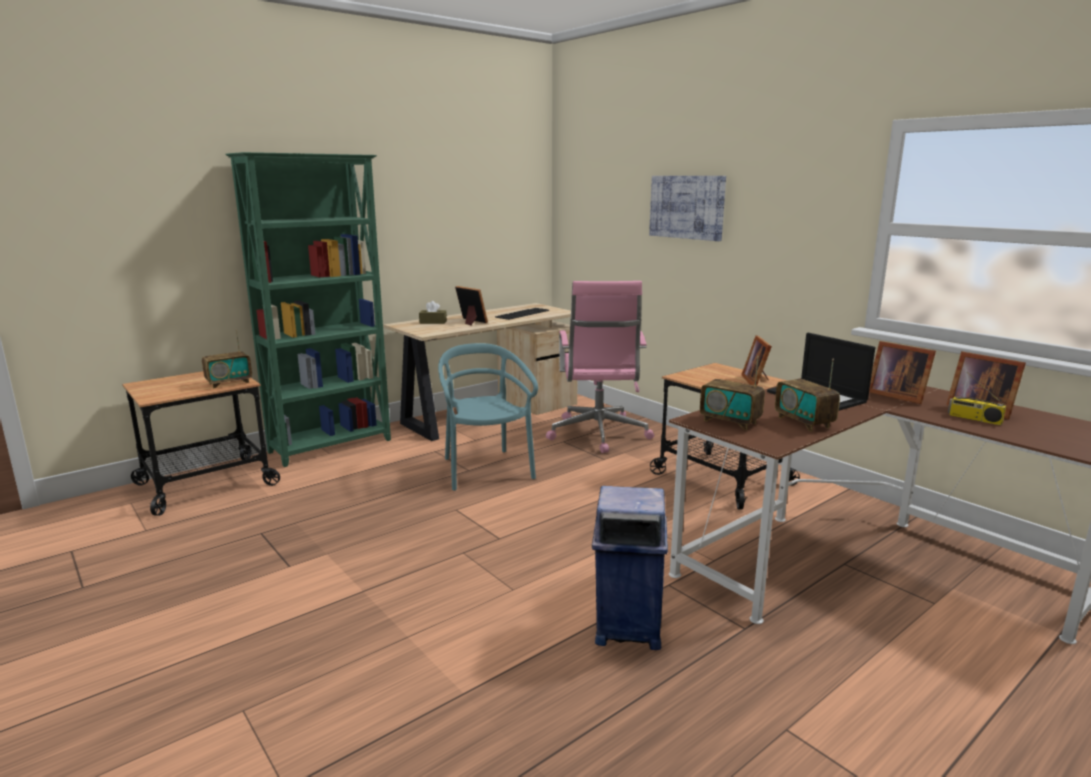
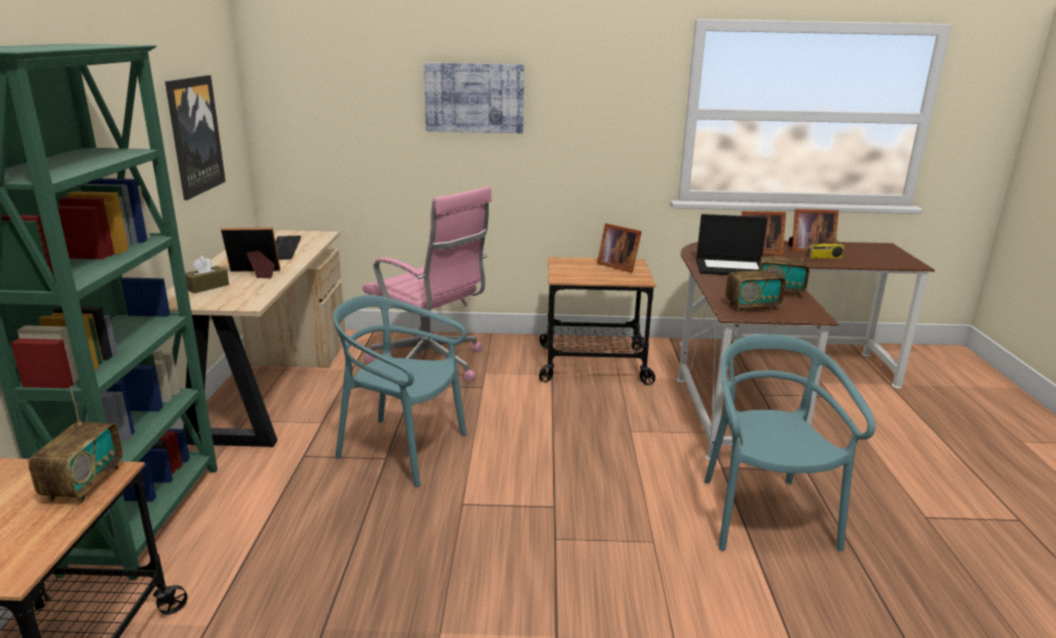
camera: 50 degrees left, 5 degrees up
(476, 224) = (194, 135): none -> picture
(626, 627) = (764, 515): blue trash can -> turquoise chair

